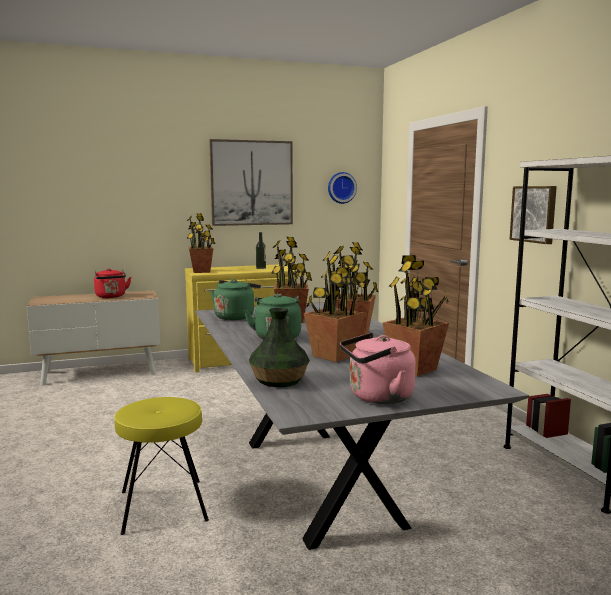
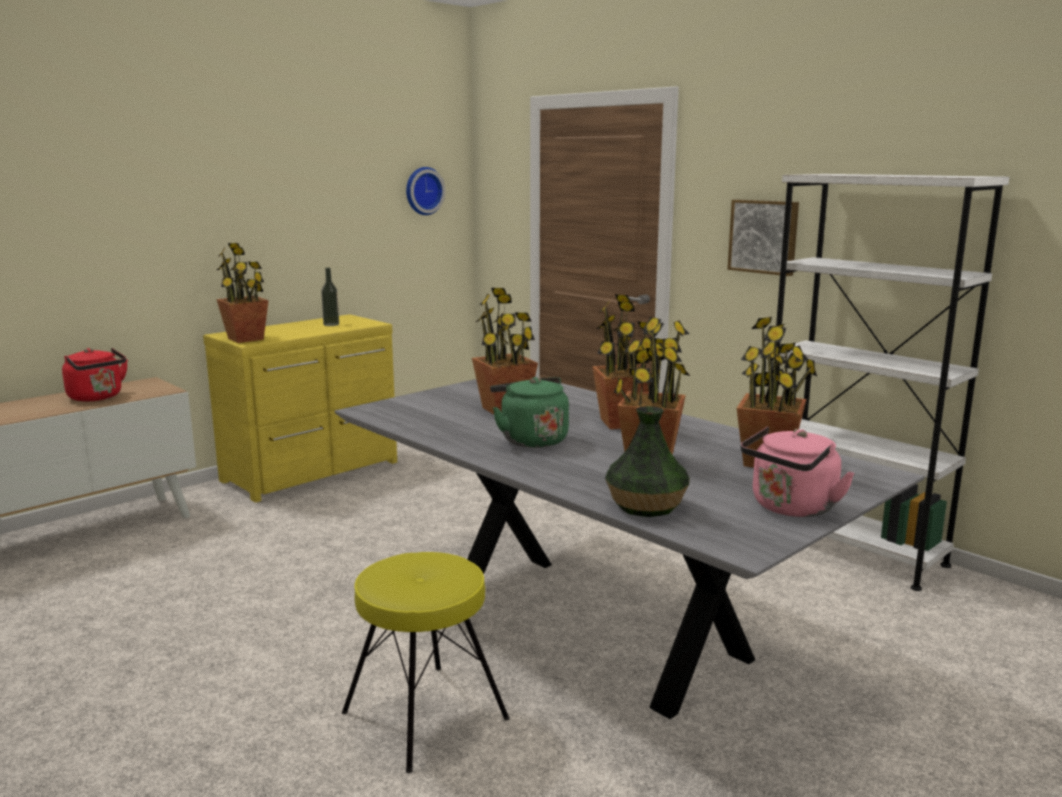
camera: 25 degrees left, 5 degrees up
(235, 317) = (417, 414): green kettle -> none
(251, 183) = (297, 187): picture -> none

